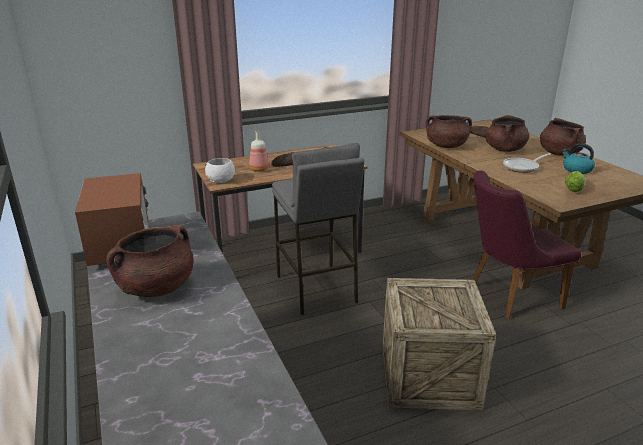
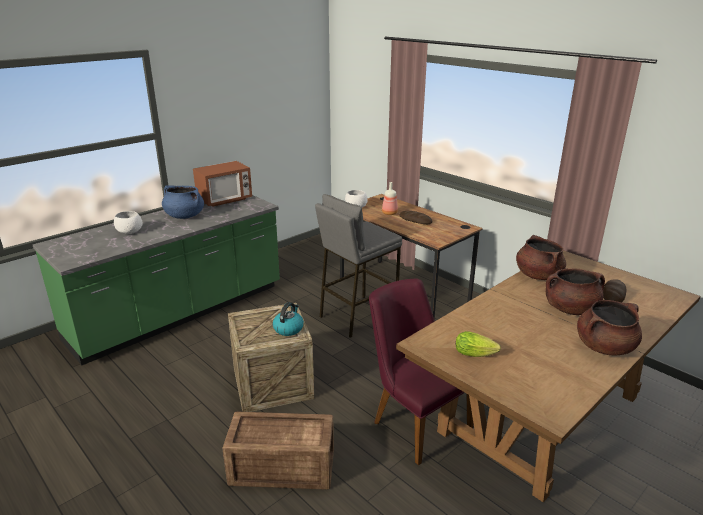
camera: 70 degrees right, 0 degrees up
(156, 288) = (184, 216): brown cooking pot -> blue cooking pot
(179, 353) = (130, 232): none -> white bowl
(522, 167) = (515, 321): frying pan -> none
(574, 391) = (281, 466): none -> crate
(576, 170) = (548, 358): kettle -> kettle (288, 328)

